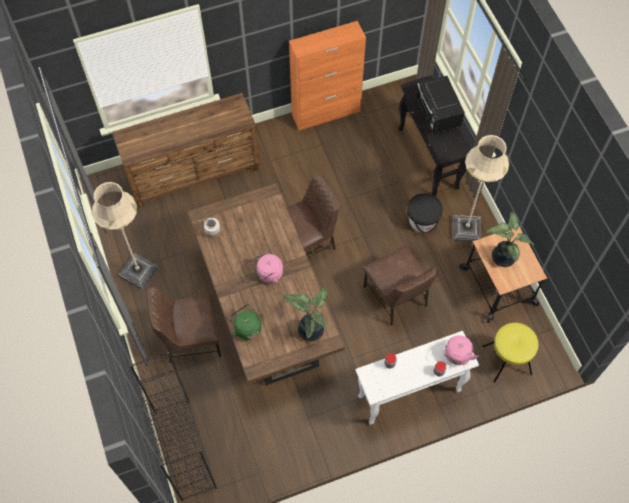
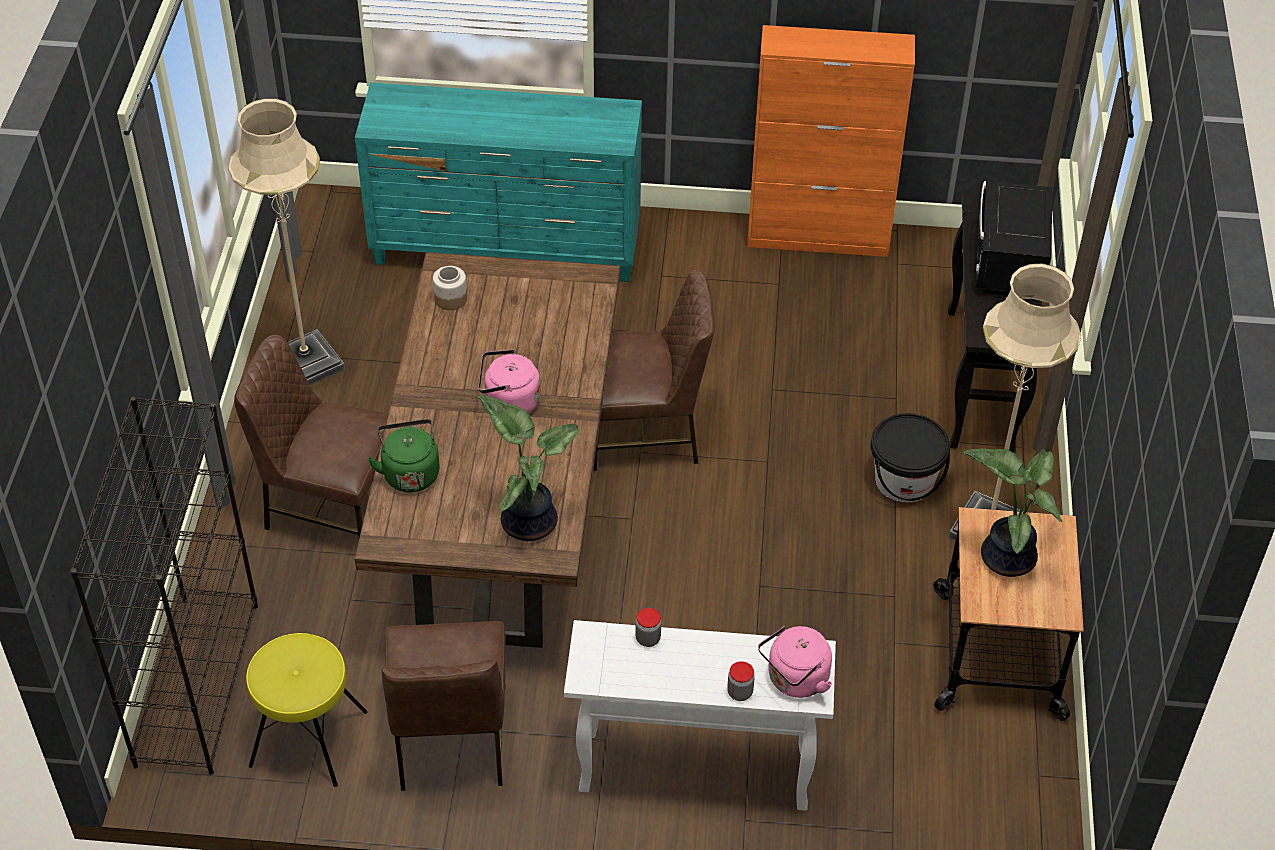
camera: 25 degrees right, 15 degrees down
(195, 174) = (507, 249): brown dresser -> turquoise dresser
(396, 297) = (771, 590): brown chair -> brown chair (450, 739)
(506, 360) = (939, 796): yellow stool -> yellow stool (307, 739)

